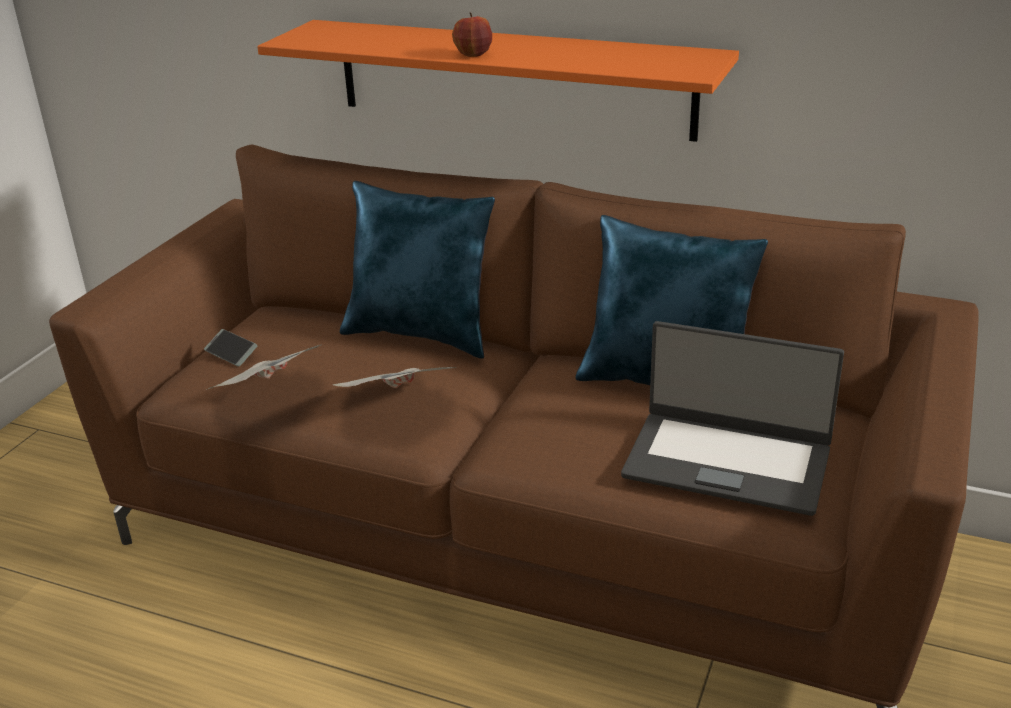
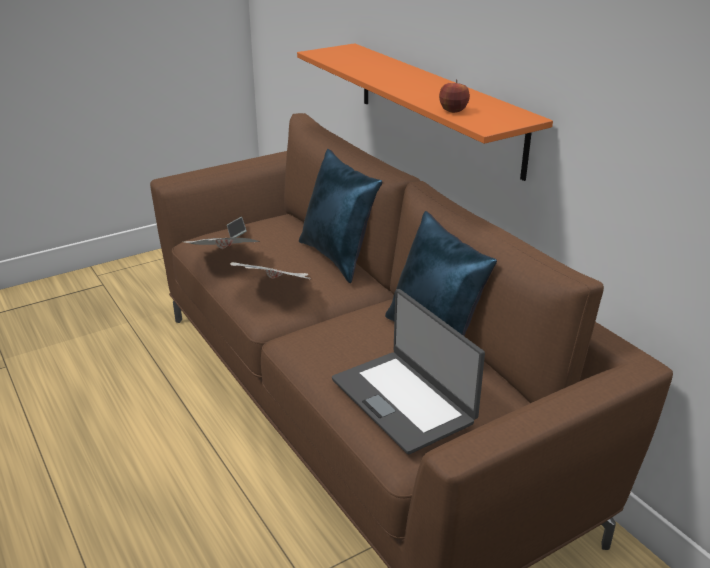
camera: 35 degrees right, 0 degrees up
(473, 55) = (388, 83): apple -> apple (452, 110)

